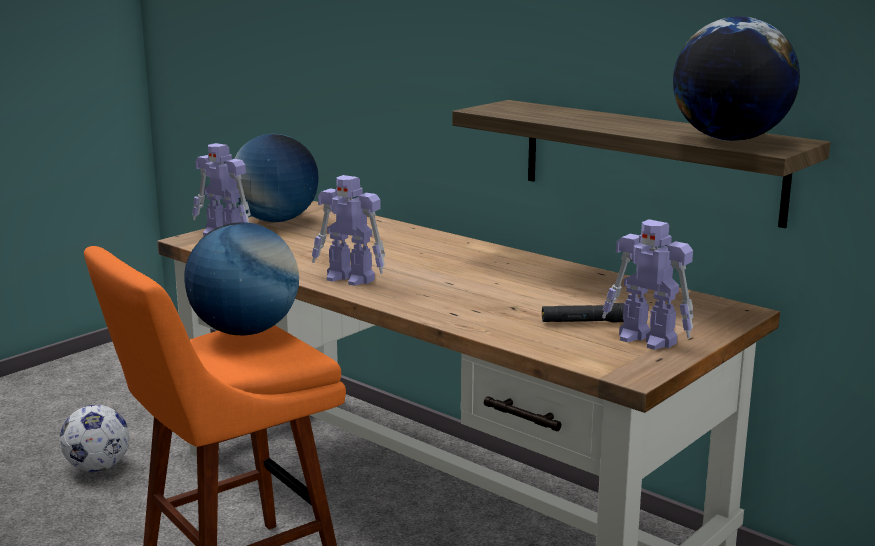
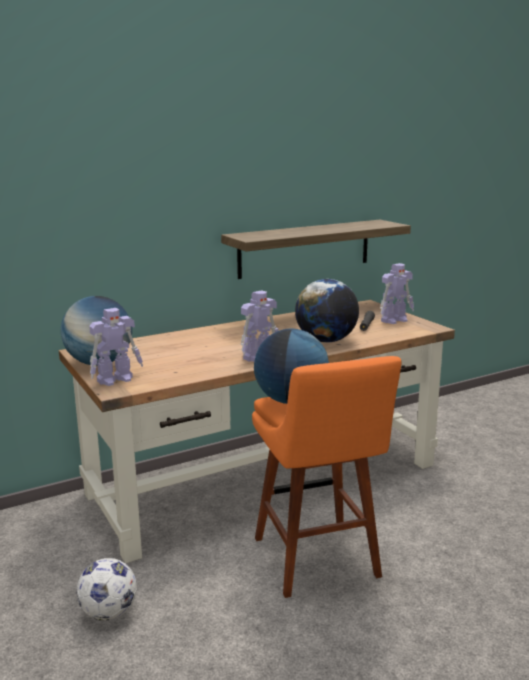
camera: 70 degrees left, 0 degrees up
(729, 139) = (369, 225): globe -> globe (326, 341)

